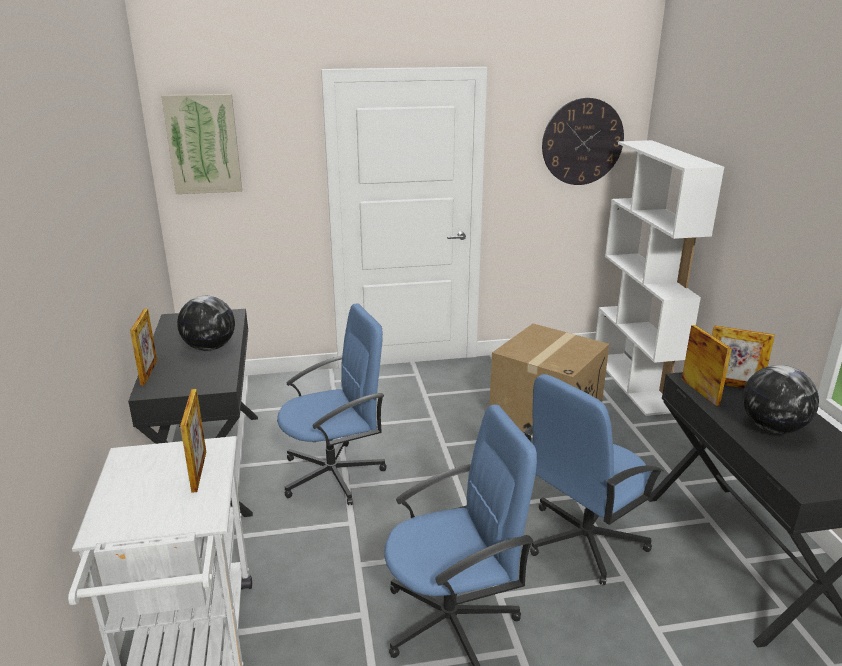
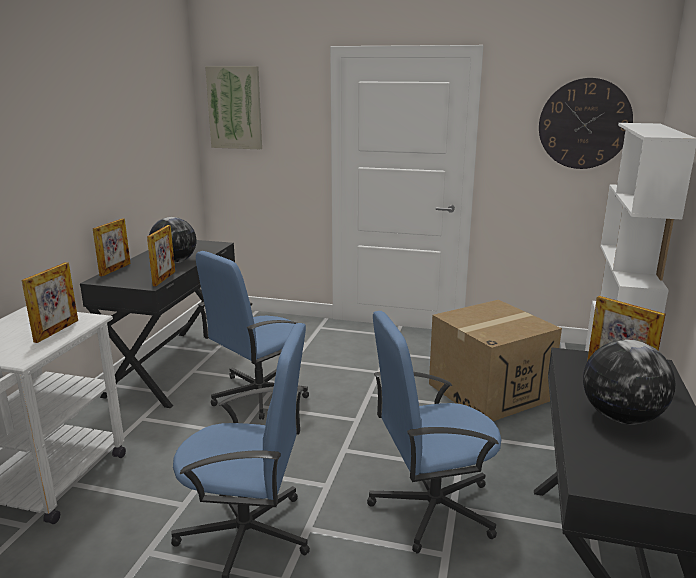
camera: 25 degrees right, 5 degrees down
(334, 474) = (257, 394): blue office chair -> blue office chair turned 135 degrees clockwise
(700, 391) = (571, 369): picture frame -> picture frame (164, 278)

